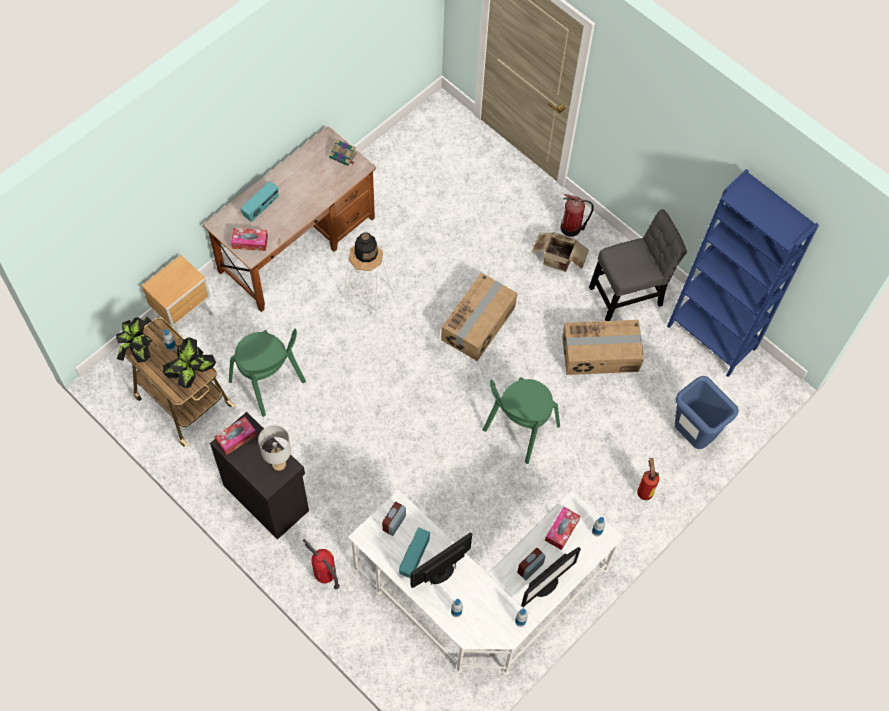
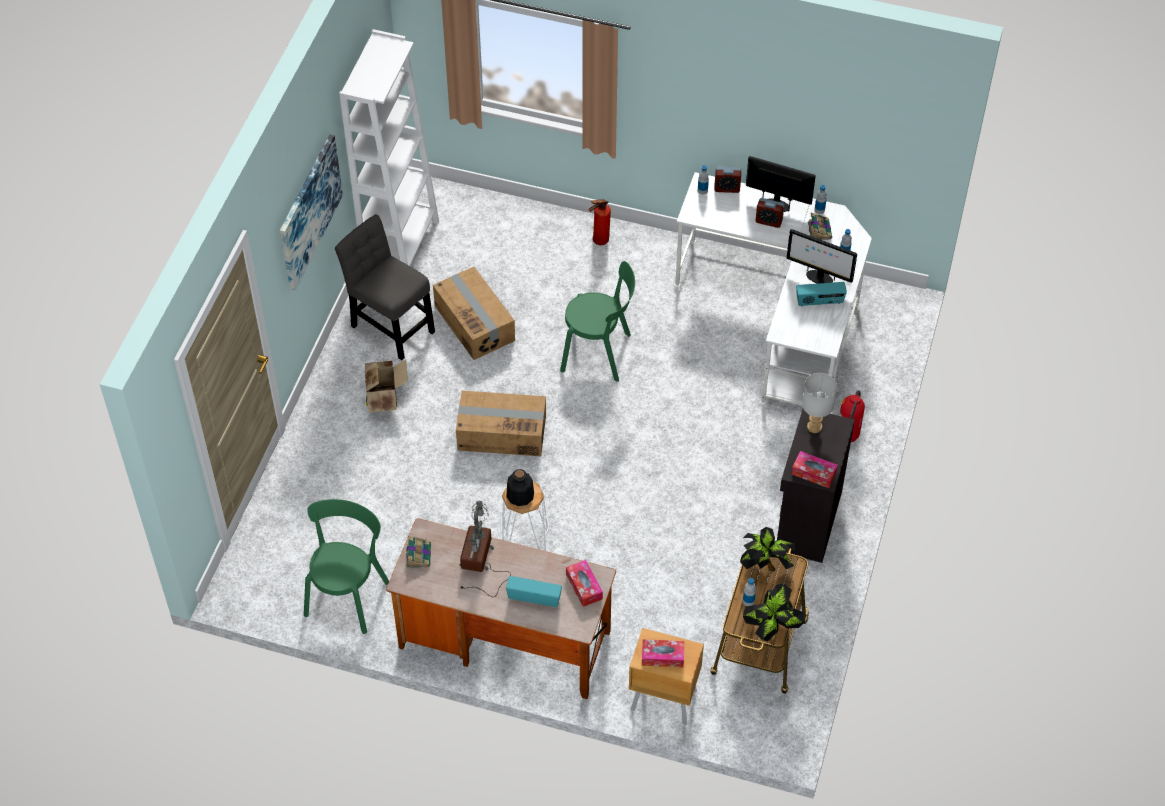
camera: 115 degrees left, 10 degrees down
(269, 384) = (687, 580): green chair -> green chair (348, 595)
(312, 188) = (479, 562): none -> table lamp
(394, 523) = (799, 329): alarm clock -> alarm clock (727, 188)
(496, 607) = (819, 230): none -> book
(562, 530) = (719, 213): tissue box -> tissue box (662, 656)
(572, 228) = (335, 401): fire extinguisher -> none
(666, 155) = (309, 211): none -> picture
(692, 435) = (519, 227): blue trash can -> none
(712, 337) = (401, 247): blue bookcase -> white bookcase

